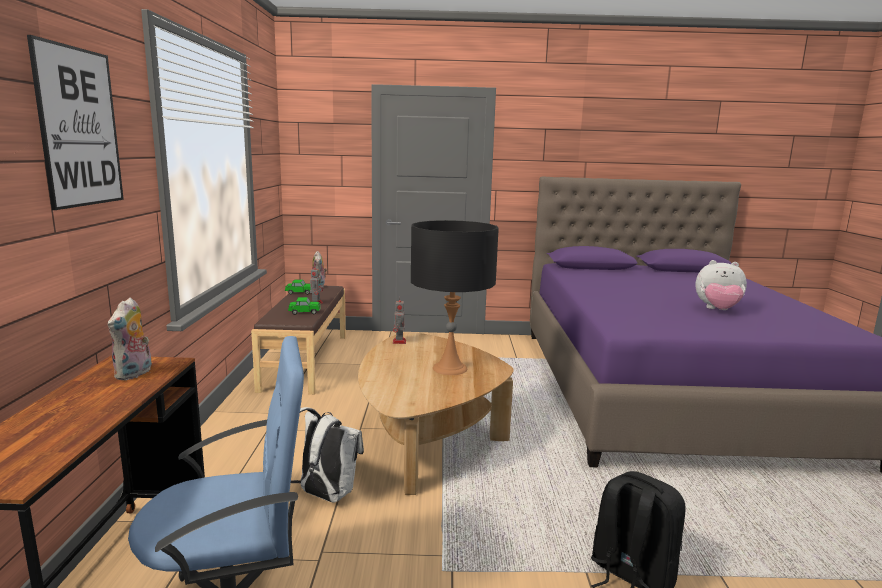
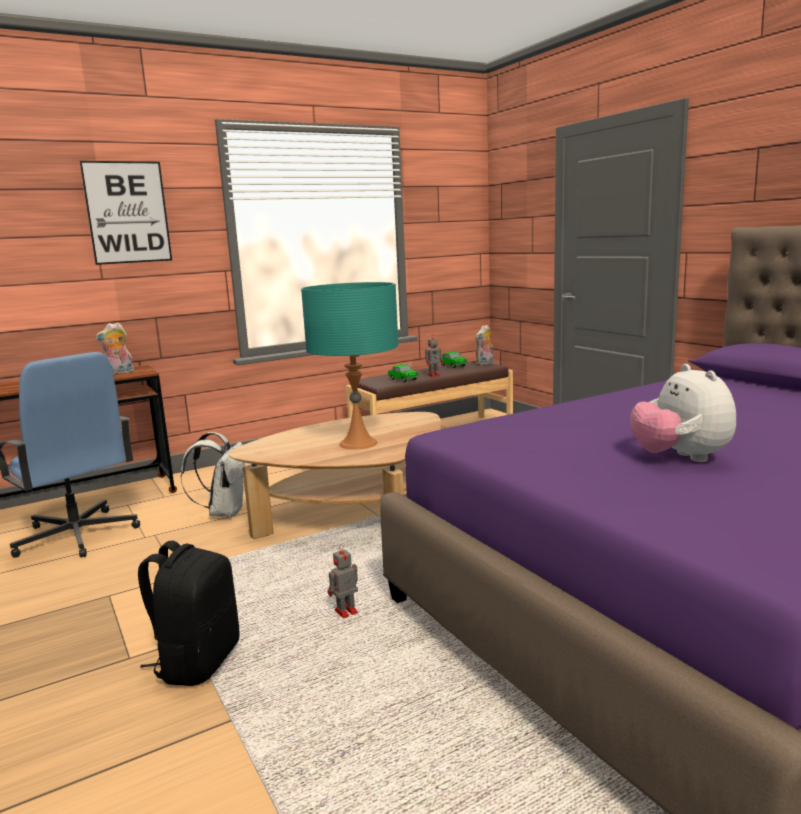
camera: 60 degrees right, 0 degrees up
(399, 342) = (397, 417): toy robot -> toy robot (345, 612)
(450, 368) = (358, 443): black table lamp -> turquoise table lamp

